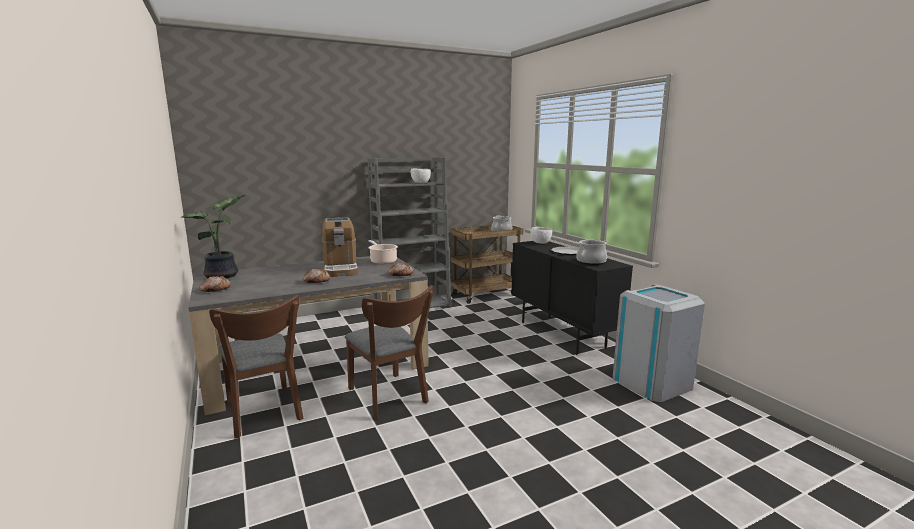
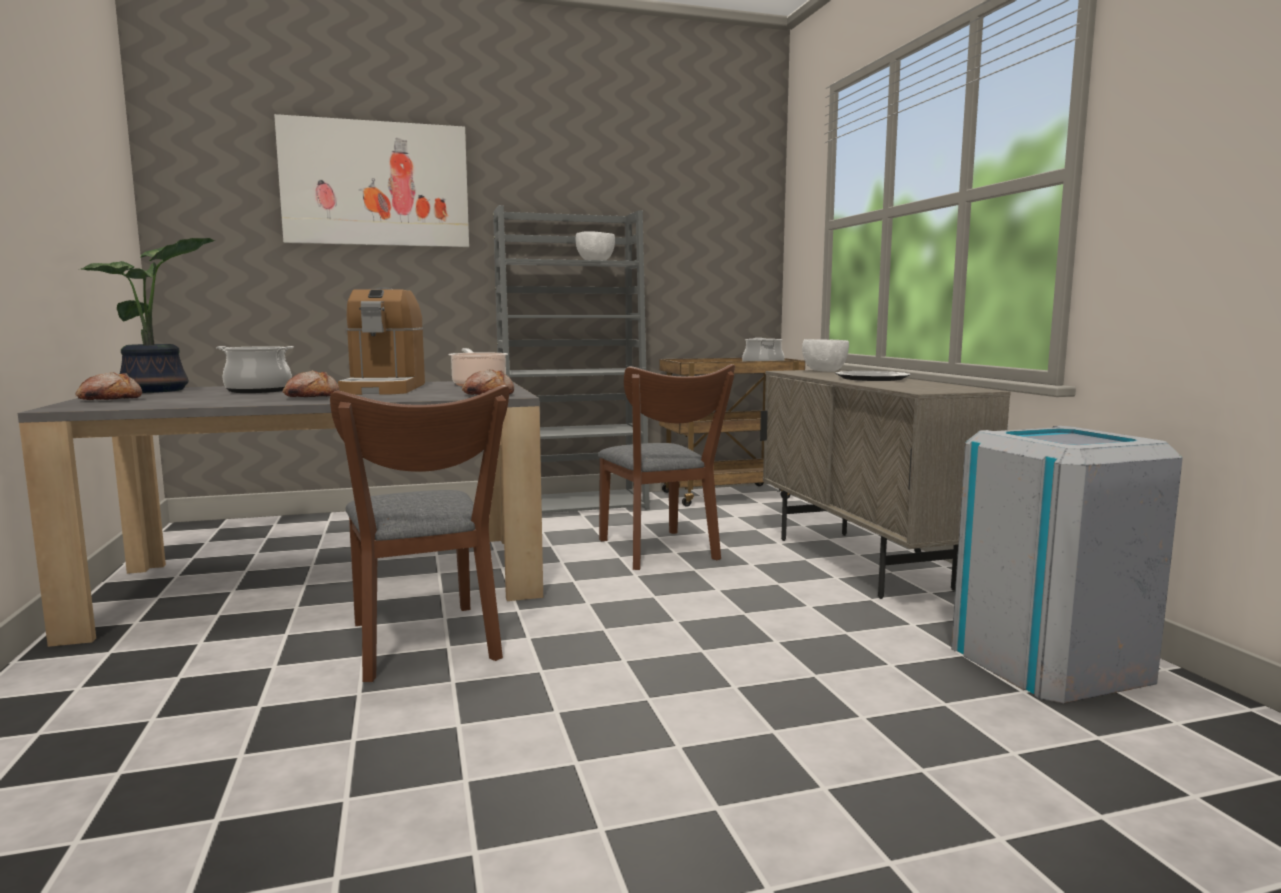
camera: 10 degrees right, 5 degrees down
(264, 414) = (158, 653): brown chair -> brown chair (661, 552)
(306, 146) = (376, 184): none -> picture
(562, 334) = (860, 563): black cabinet -> beige cabinet
(591, 262) = (913, 386): cooking pot -> cooking pot (259, 390)

